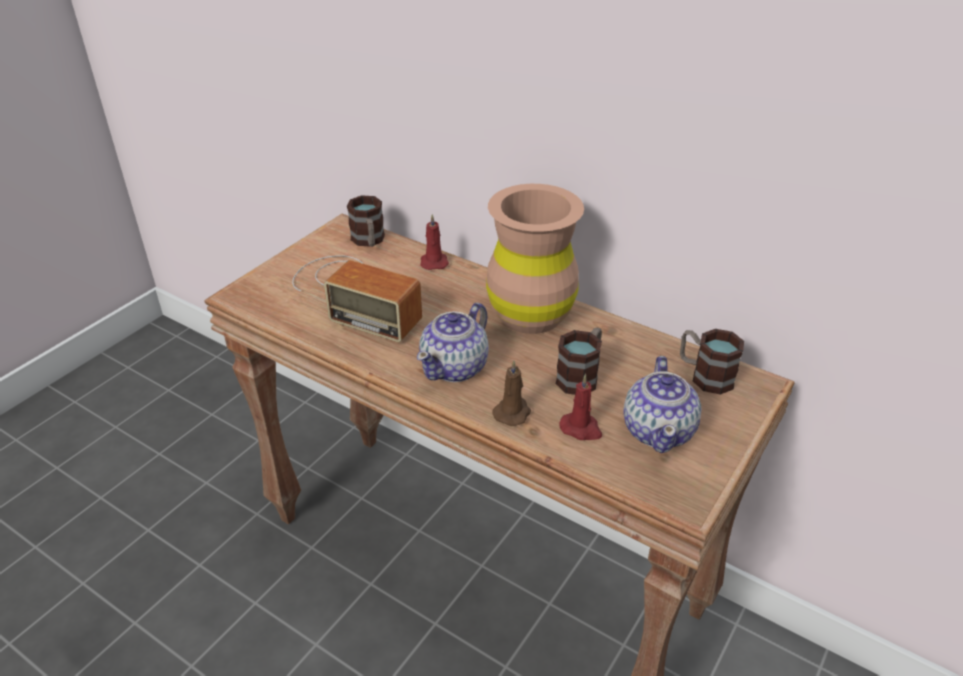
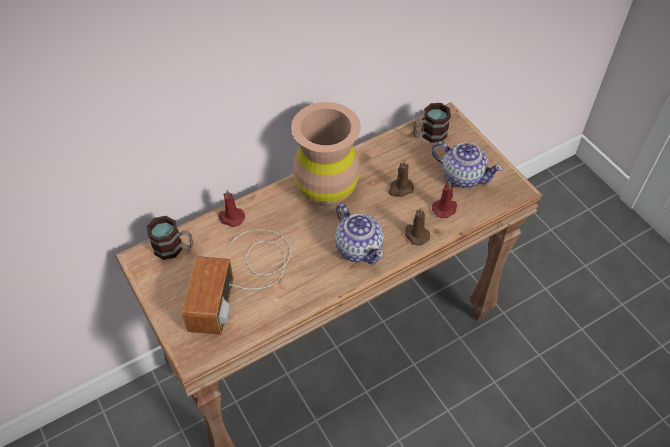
camera: 65 degrees left, 15 degrees up
(355, 294) = (242, 278): radio -> radio turned 135 degrees clockwise
(581, 376) = (400, 189): mug -> brown candle

